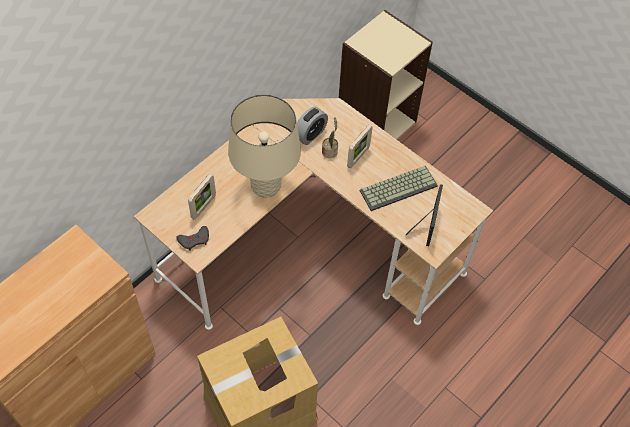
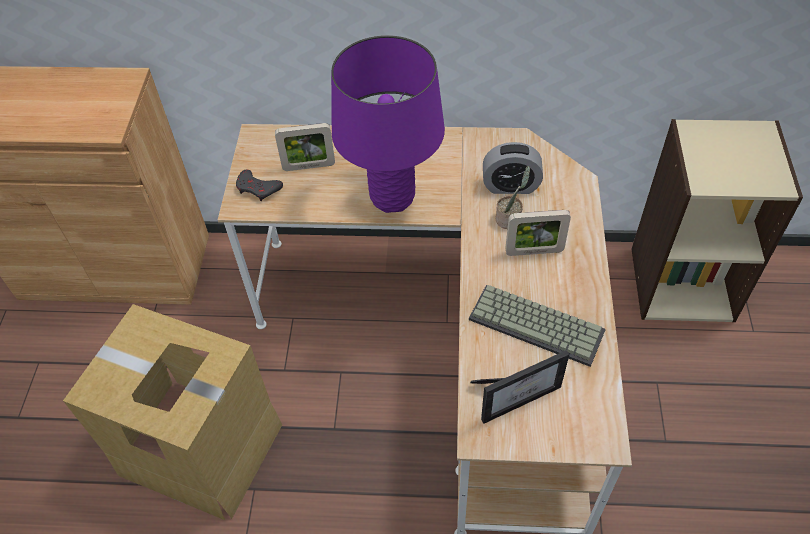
camera: 55 degrees right, 5 degrees down
(266, 186) = (392, 197): beige table lamp -> purple table lamp

